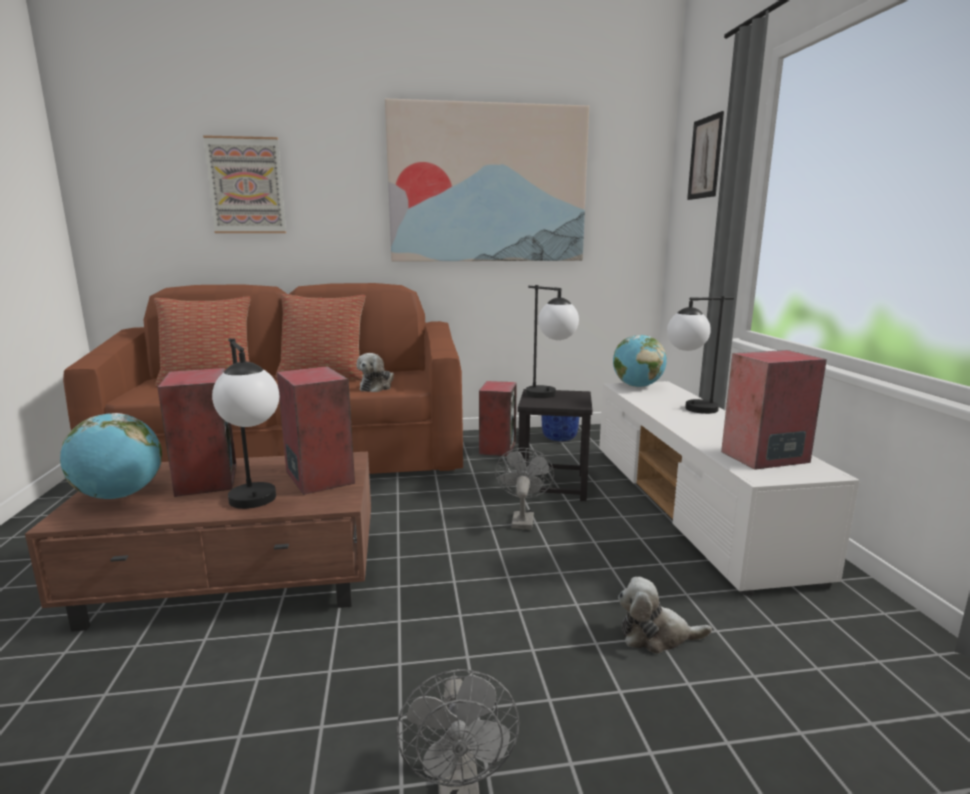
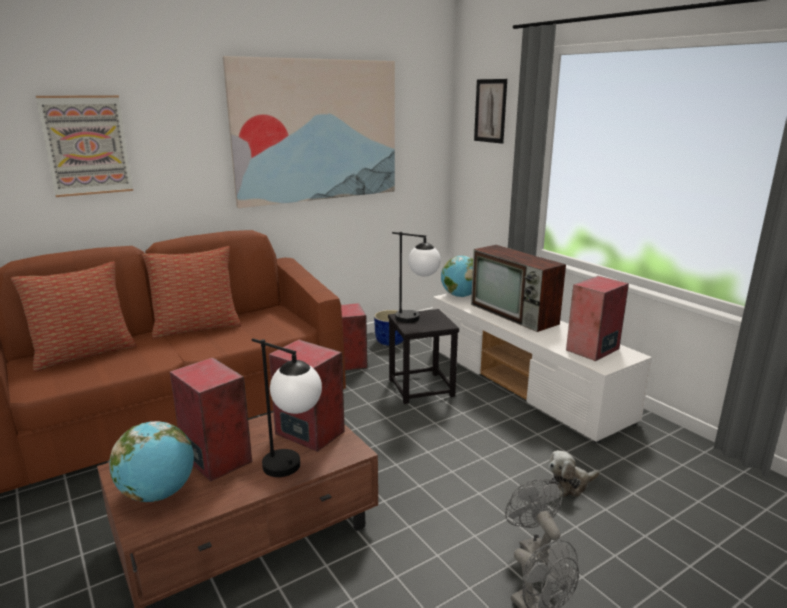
camera: 25 degrees left, 5 degrees up
(377, 387) = (264, 332): plush toy -> none
(522, 519) = (423, 422): grey fan -> grey fan (533, 549)
(689, 410) = (515, 314): table lamp -> television

